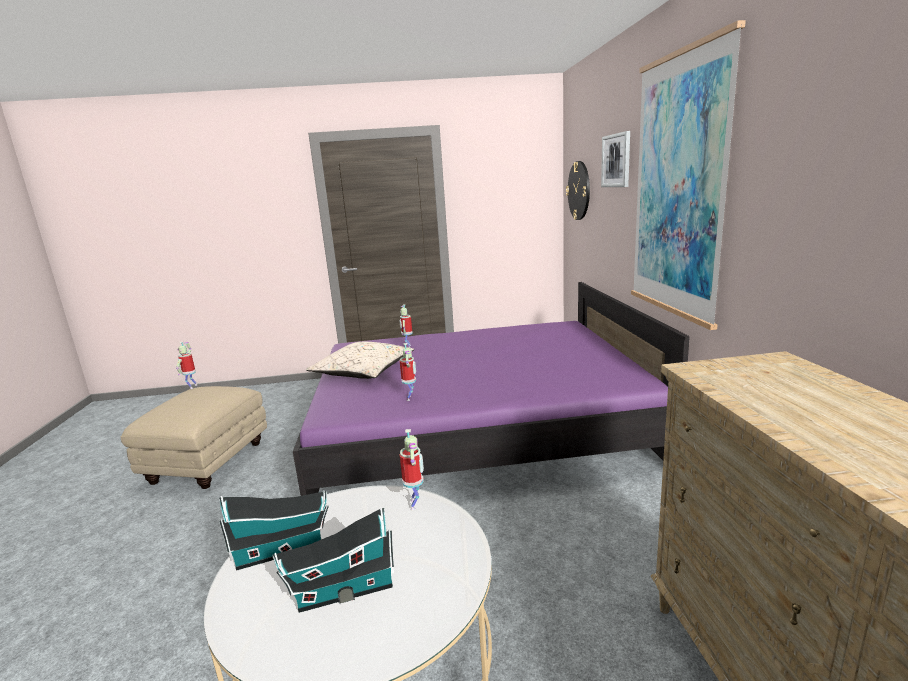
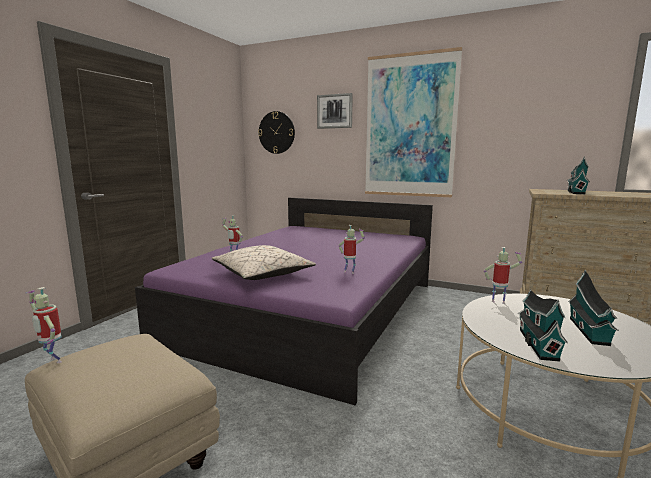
camera: 60 degrees left, 5 degrees down
(791, 390) = (575, 192): none -> toy house

